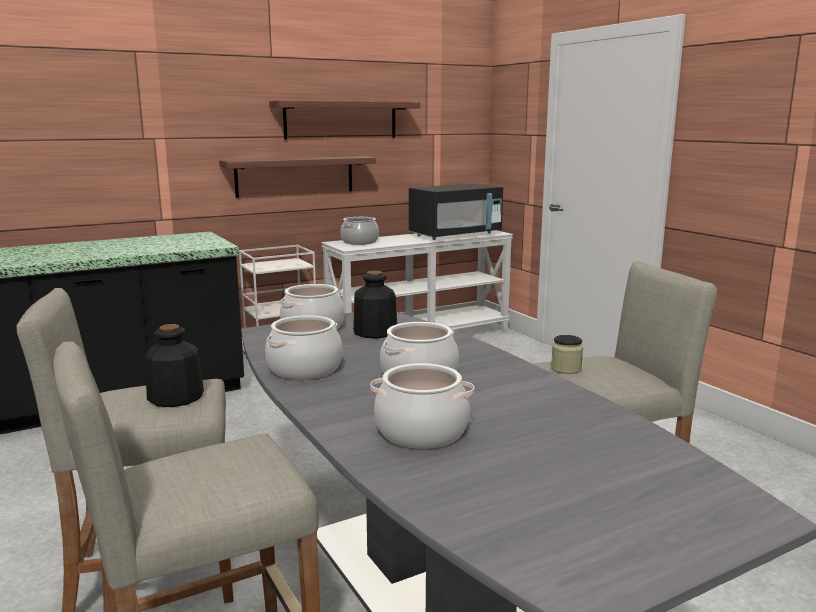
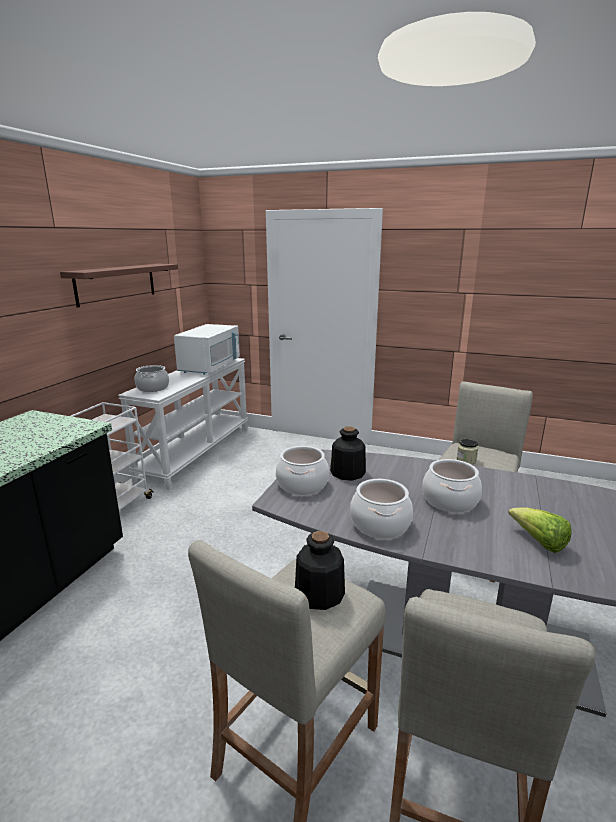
camera: 40 degrees left, 5 degrees up
(295, 176) = (89, 340): shelf -> none
(421, 432) = (539, 542): cooking pot -> lettuce
(455, 235) = (210, 367): black microwave -> white microwave

